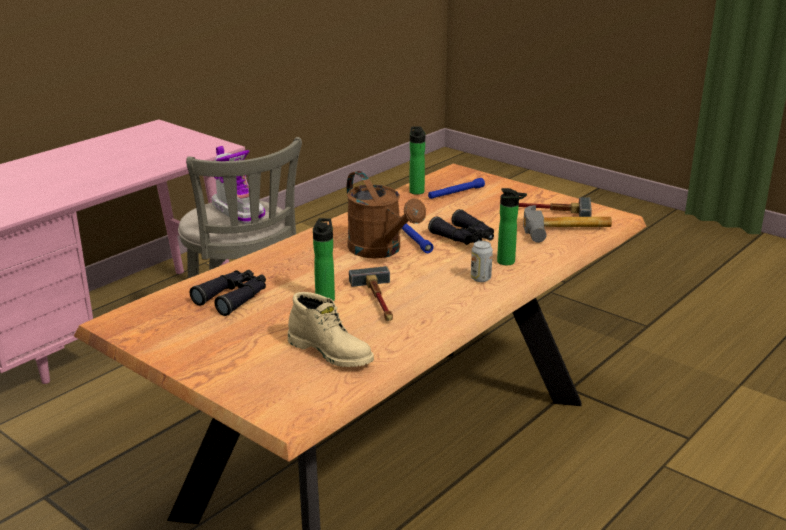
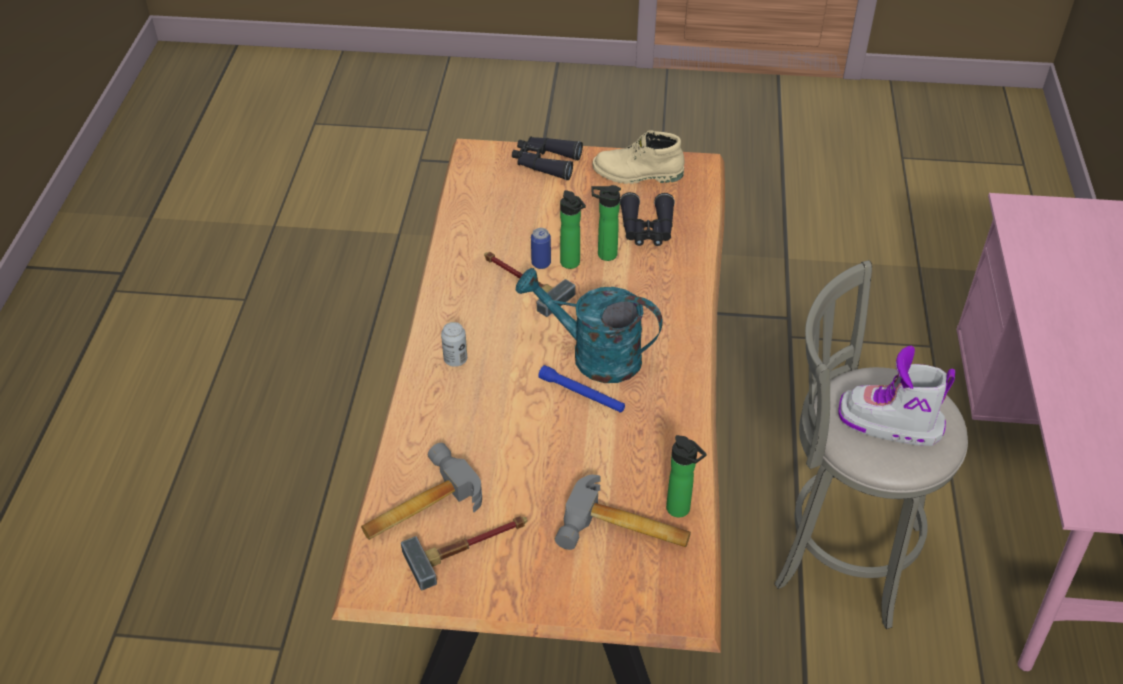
camera: 145 degrees right, 20 degrees up
(331, 352) = (503, 212): beige boot -> beige boot (637, 174)
(348, 307) = (541, 263): none -> can
(380, 251) = (594, 356): brown watering can -> turquoise watering can
(456, 193) = (625, 533): blue flashlight -> hammer
(465, 238) = (527, 425): black binoculars -> black binoculars (545, 163)
(508, 262) = (446, 402): bottle -> bottle (604, 254)

